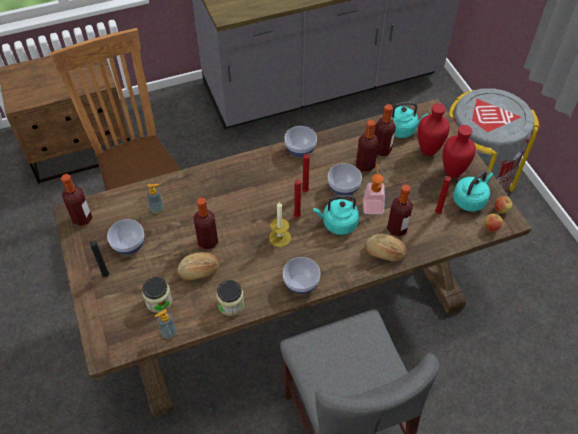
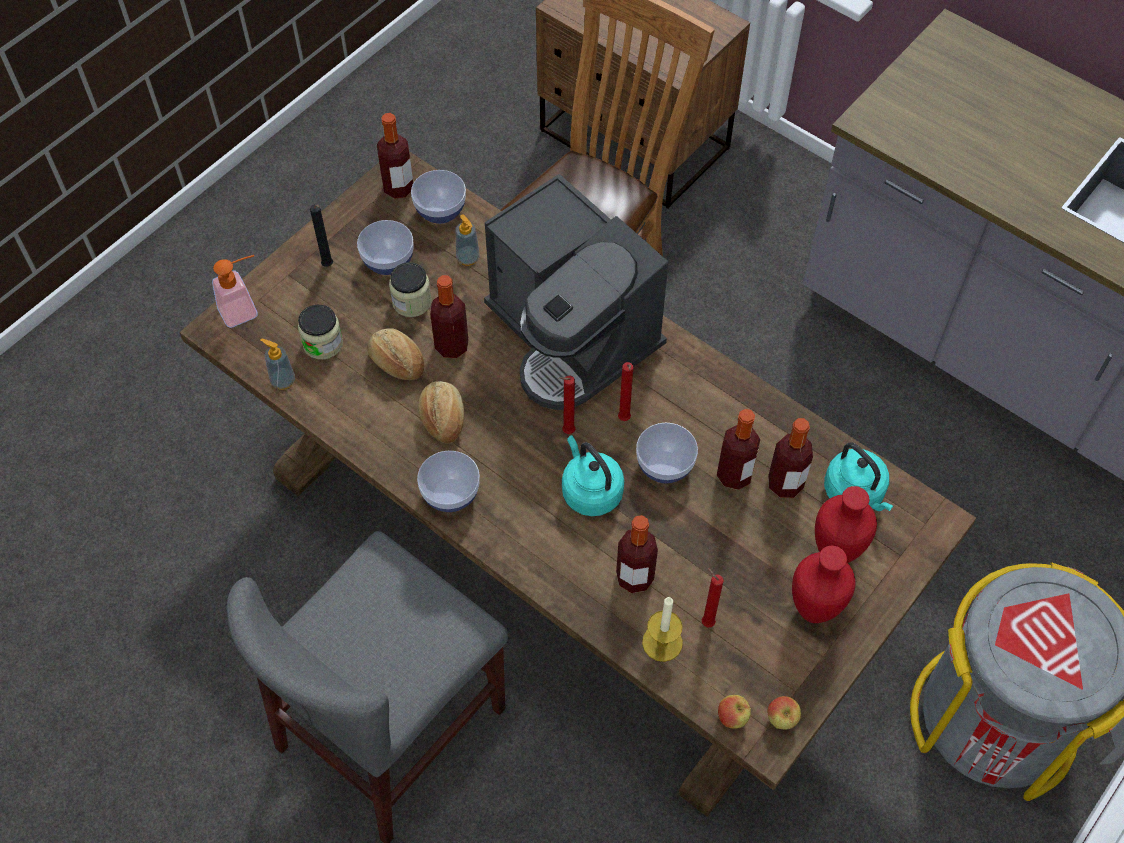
camera: 60 degrees right, 5 degrees up
(231, 304) = (366, 427): jar -> jar (412, 302)
(241, 188) = (572, 336): none -> coffee machine
(280, 238) = (515, 428): candle -> candle (662, 642)
(300, 150) = (700, 372): bowl -> bowl (440, 211)
(373, 203) = (663, 520): soap dispenser -> soap dispenser (245, 309)
(384, 253) = (575, 580): bread -> bread (442, 418)
(470, 200) = (771, 662): turquoise kettle -> none

